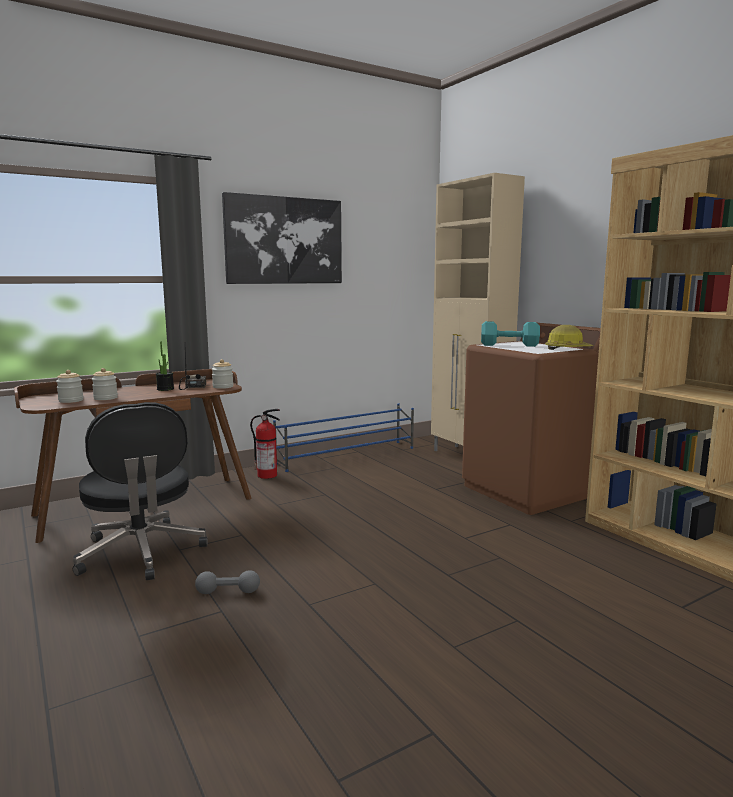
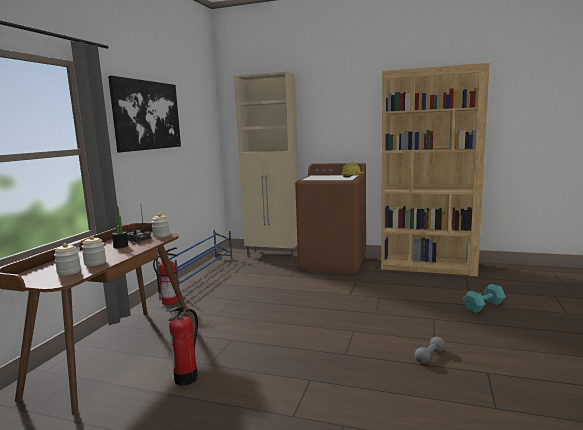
camera: 40 degrees left, 0 degrees up
(141, 553) = (186, 378): black office chair -> fire extinguisher
(228, 592) = (292, 370): grey dumbbell -> grey dumbbell (430, 356)
(510, 345) = (318, 178): turquoise dumbbell -> turquoise dumbbell (484, 306)

